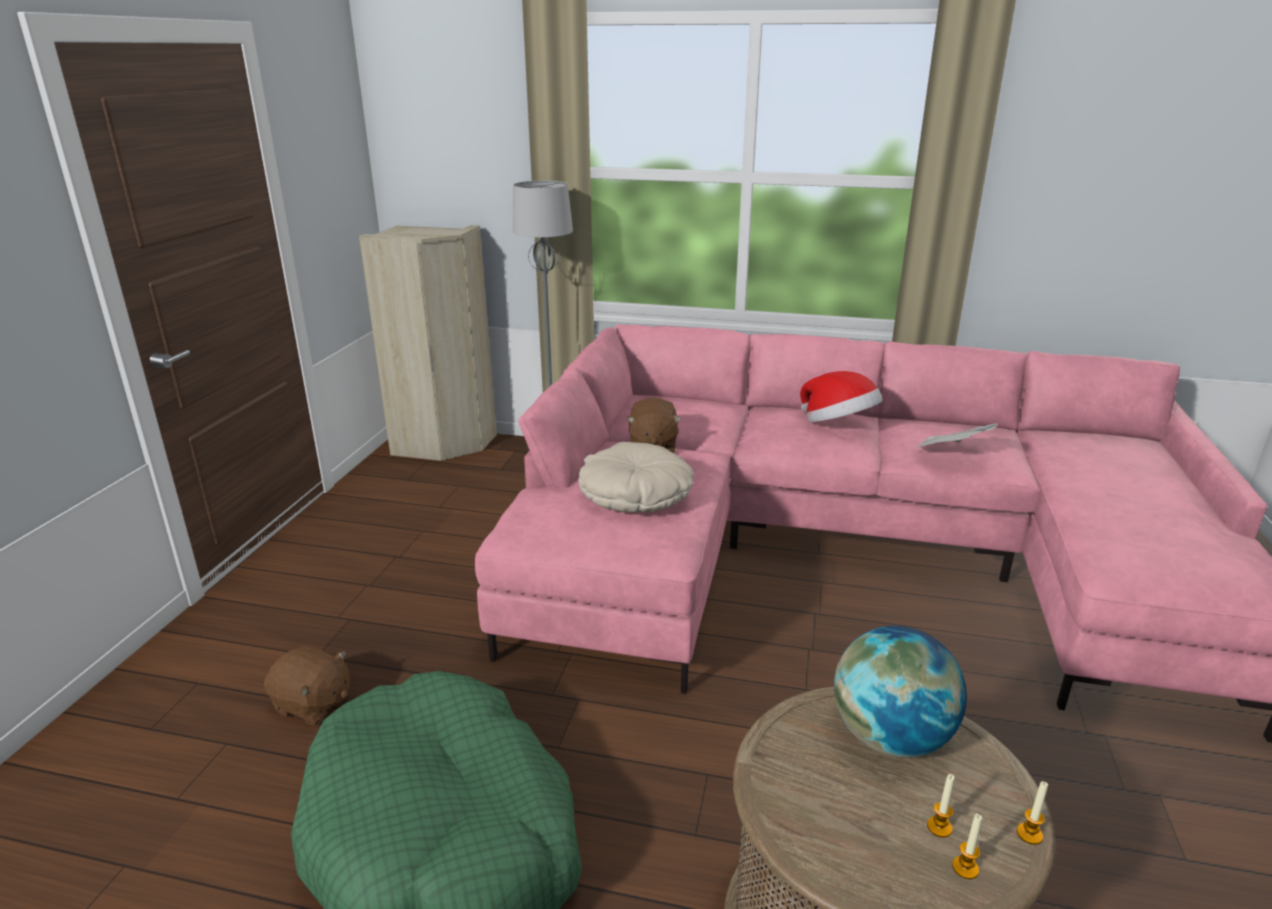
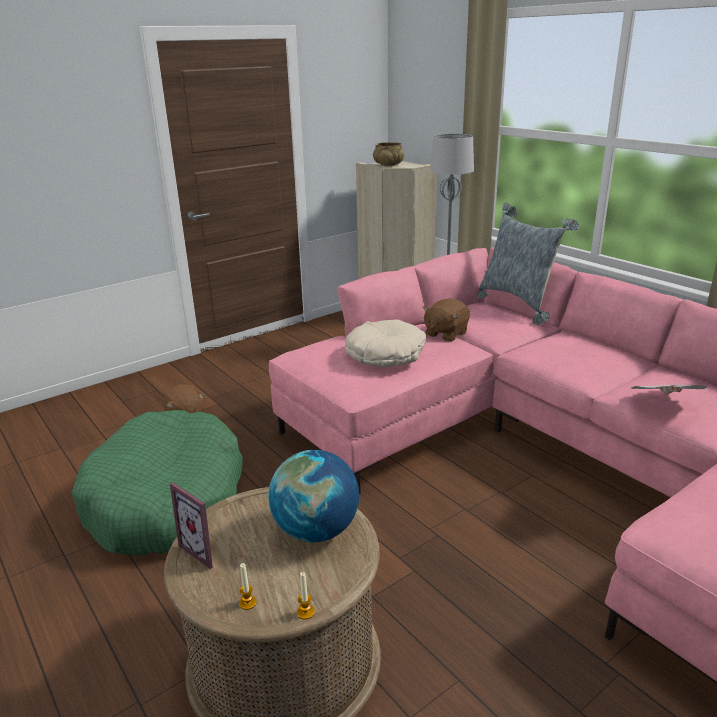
camera: 40 degrees right, 0 degrees up
(417, 233) = (388, 165): none -> beige bowl
(683, 394) = (518, 308): none -> pillow
(824, 839) = (206, 549): none -> picture frame
(838, 425) = (600, 357): hat -> none
(939, 827) = (267, 580): candle -> none

